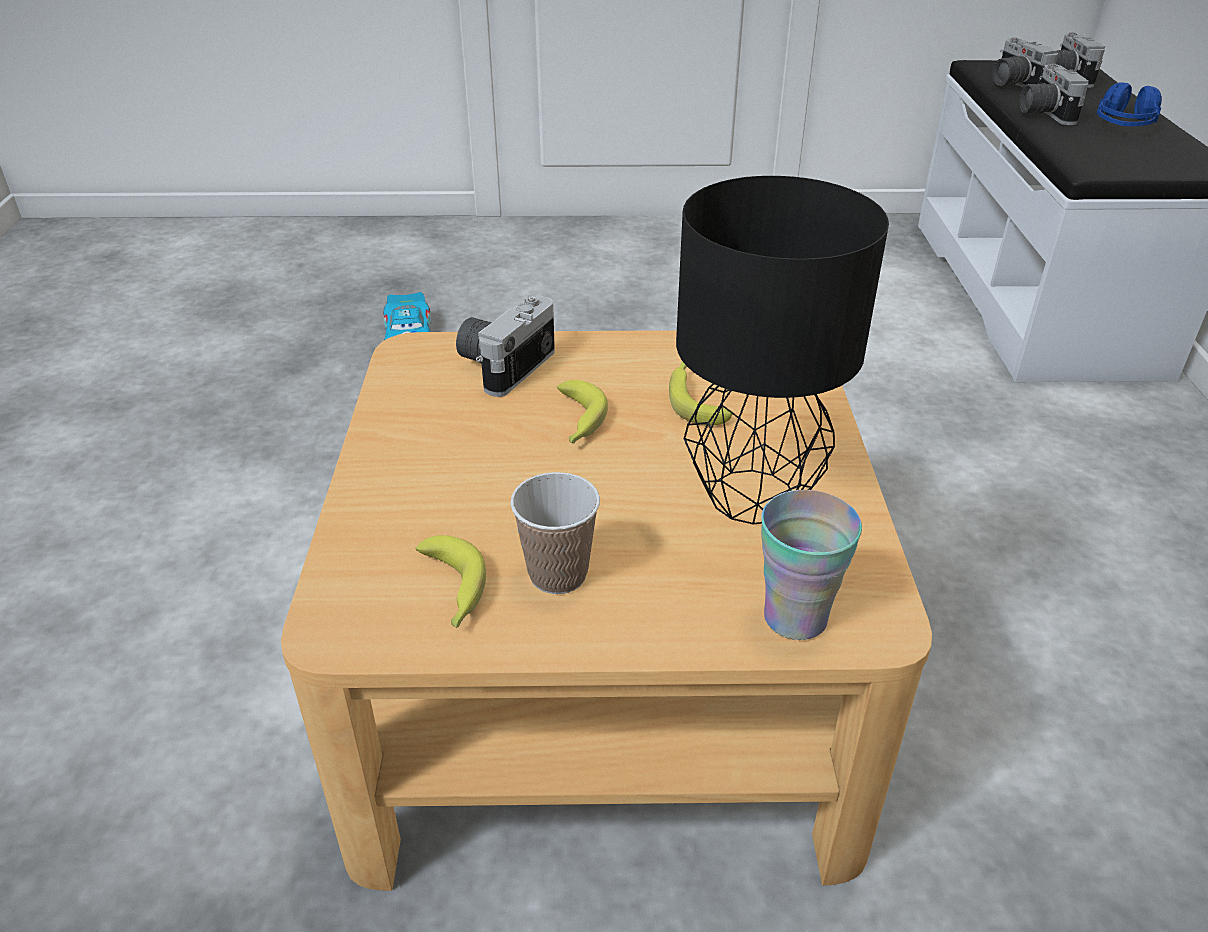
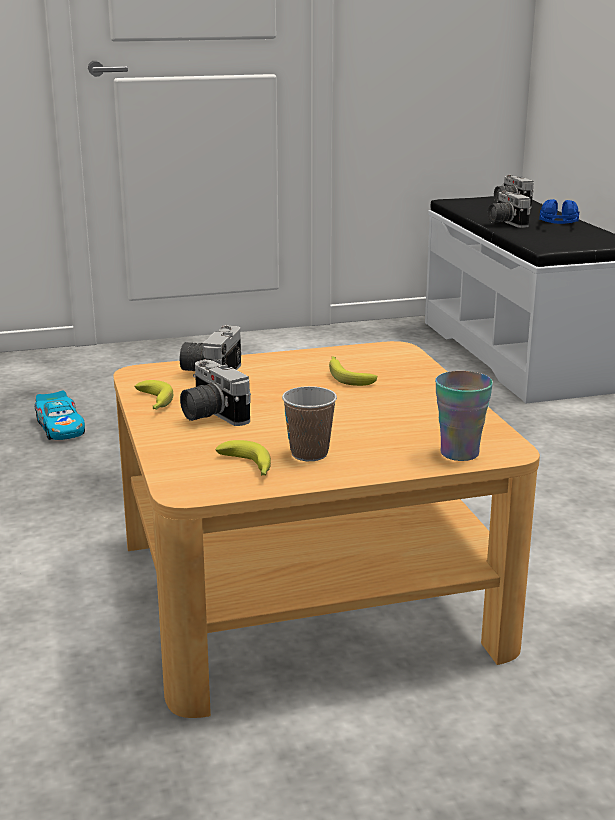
camera: 15 degrees left, 15 degrees down
(577, 422) = (278, 393): banana -> banana (154, 403)
(755, 497) = (410, 411): black table lamp -> none
(1012, 84) = (477, 209): camera -> camera (209, 415)

